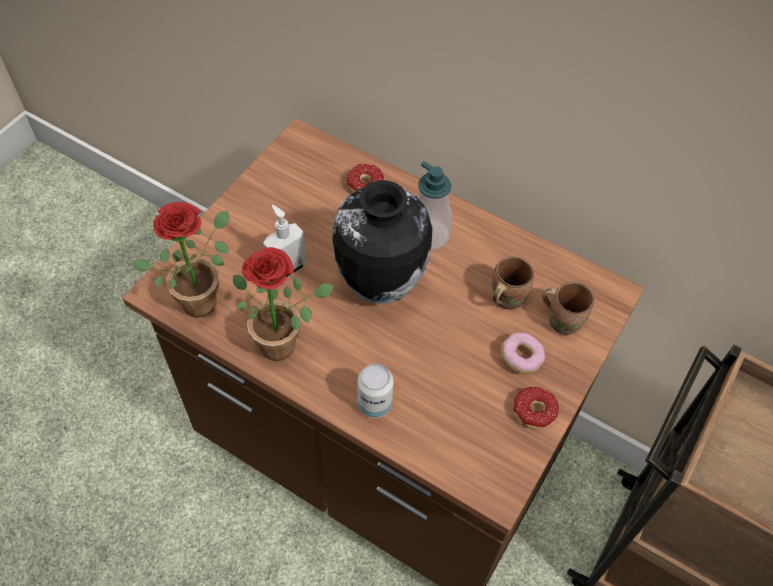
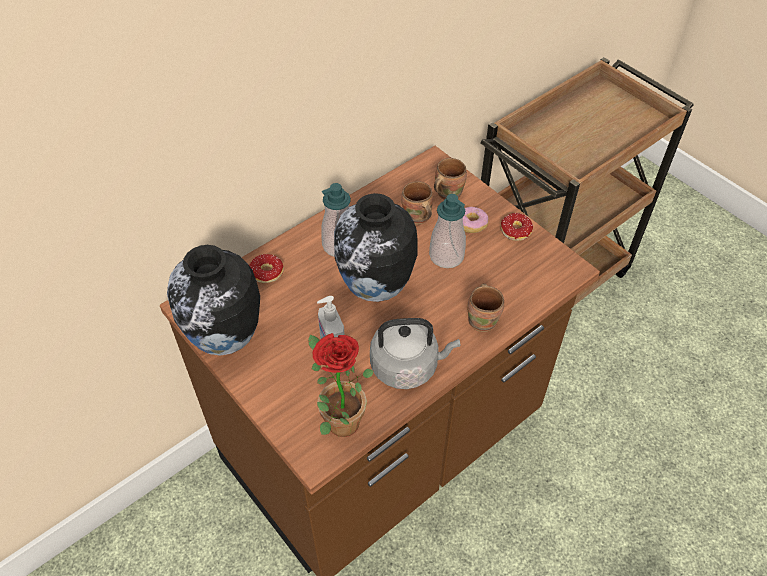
camera: 70 degrees left, 5 degrees down
(269, 180) = (226, 341): none -> vase
(285, 342) = (408, 366): potted plant -> grey kettle
(374, 404) = (483, 320): can -> brown mug
(458, 343) = (446, 256): none -> soap dispenser

